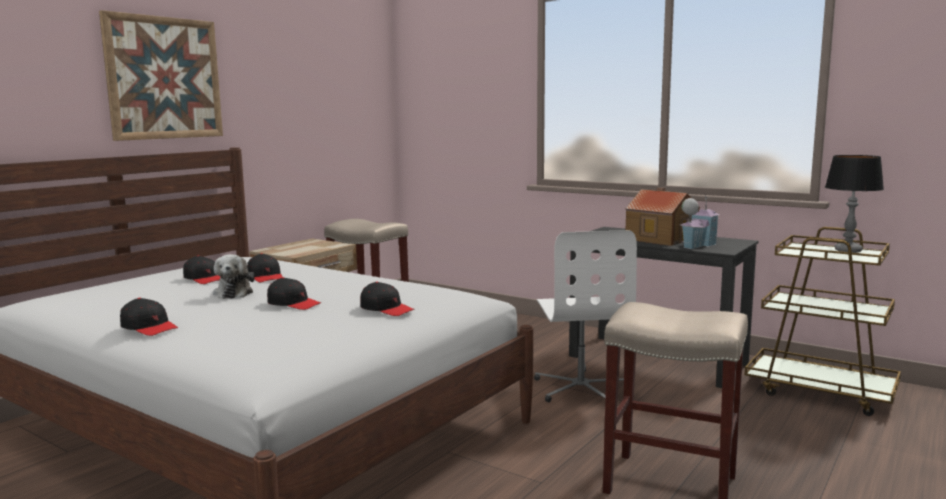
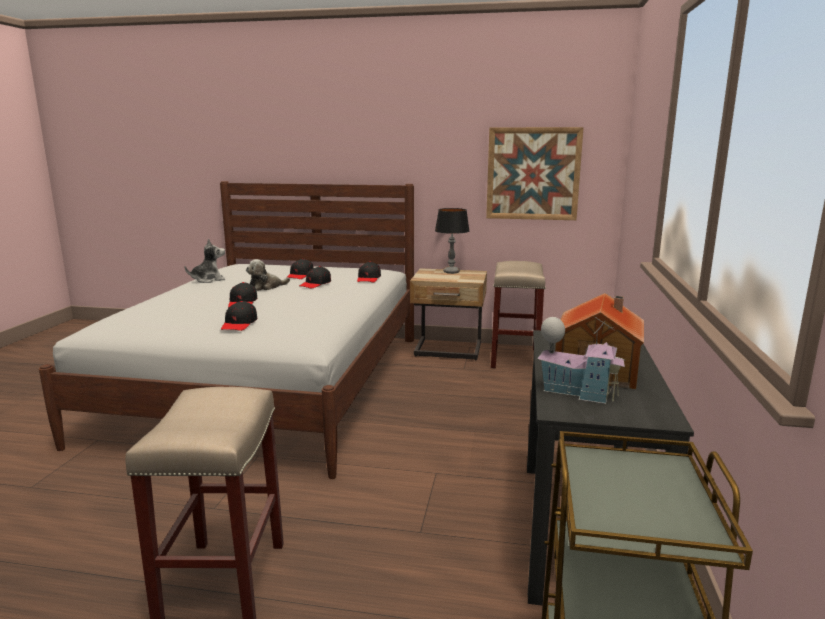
camera: 65 degrees right, 5 degrees up
(113, 314) = (208, 280): none -> plush toy
(149, 327) = (180, 290): black cap -> black cap (368, 278)
(164, 78) = (360, 128): picture -> picture (533, 174)
(581, 388) = (437, 491): white office chair -> none
(848, 250) = (679, 513): table lamp -> table lamp (451, 272)

